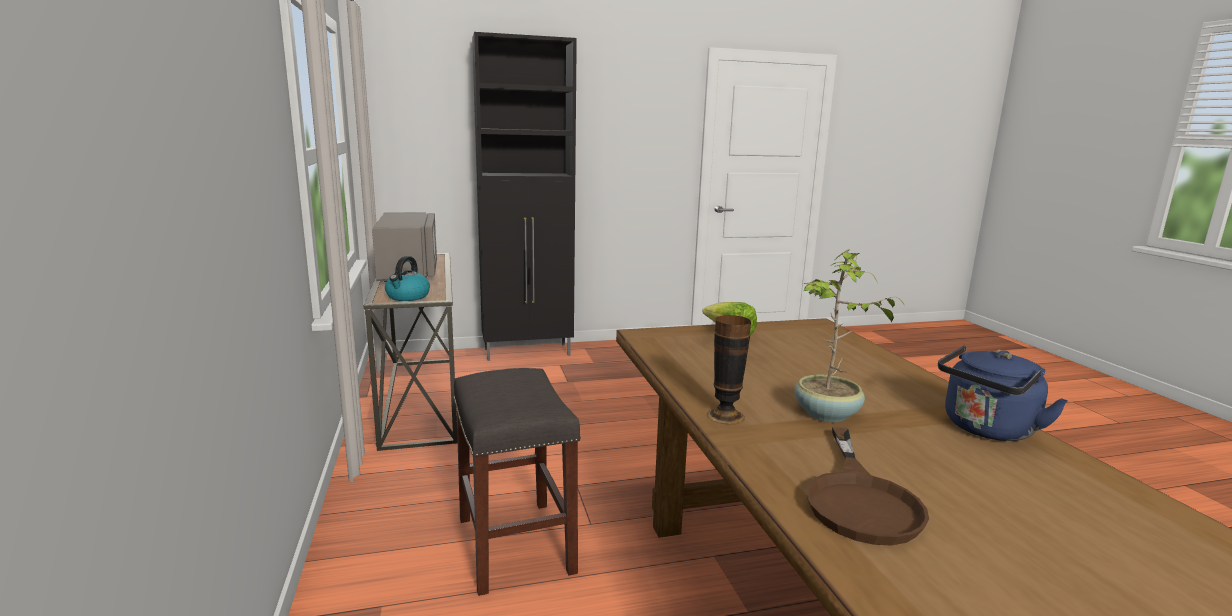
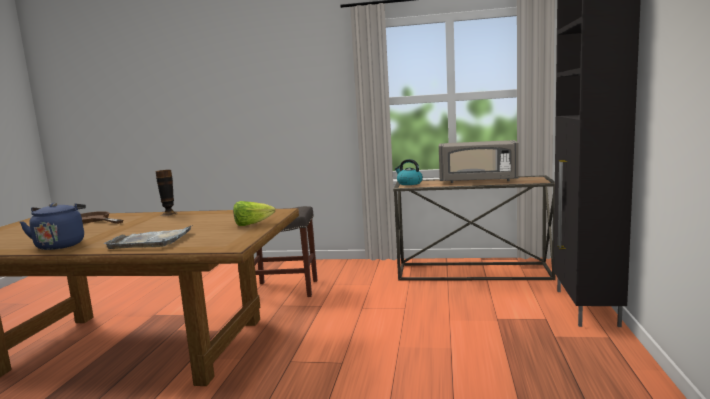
camera: 115 degrees right, 5 degrees down
(826, 415) = (135, 225): potted plant -> none
(864, 368) = (151, 241): none -> grey tray

